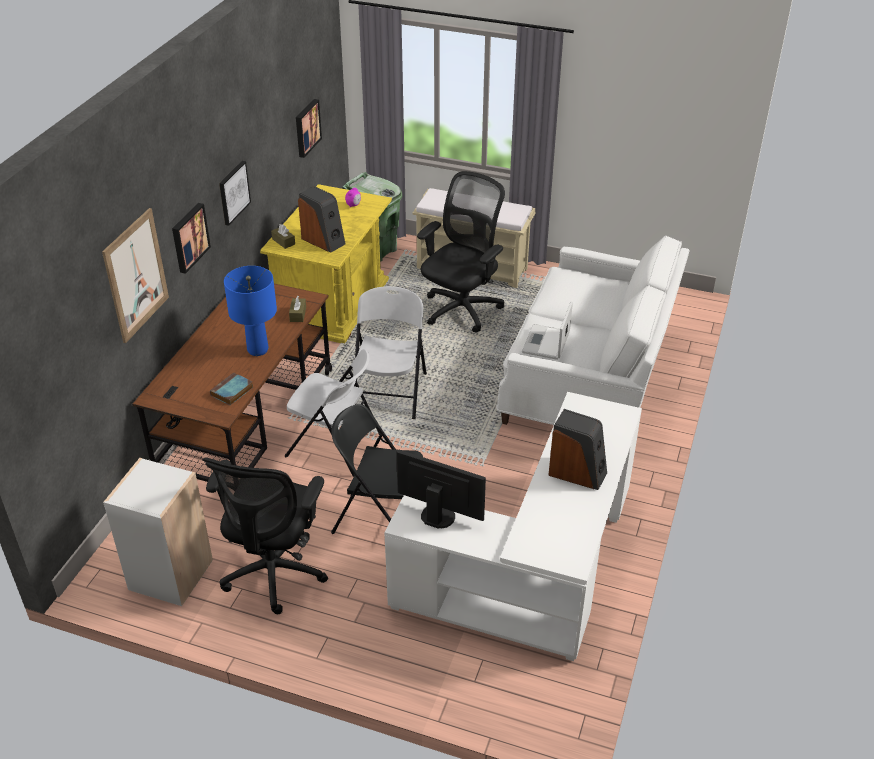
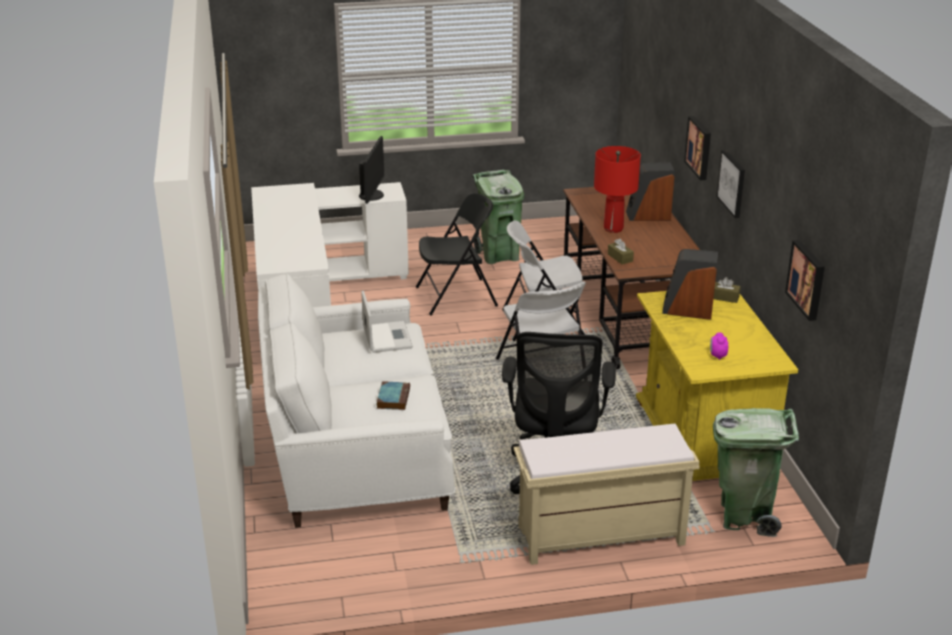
camera: 150 degrees right, 10 degrees down
(136, 275) = (672, 103): picture -> none
(170, 574) = (560, 235): bookcase -> none
(231, 392) = (591, 203): book -> book (393, 398)
(257, 350) = (613, 228): blue table lamp -> red table lamp
(275, 567) = (499, 255): black office chair -> green trash can
(438, 515) = (372, 195): monitor -> monitor turned 75 degrees counterclockwise
(577, 473) = (287, 227): speaker -> speaker (648, 215)

